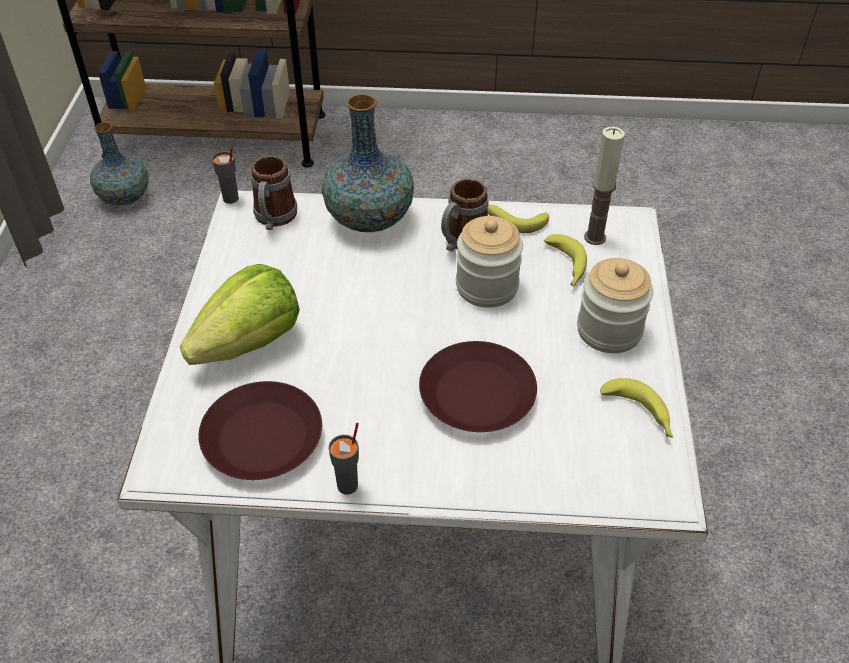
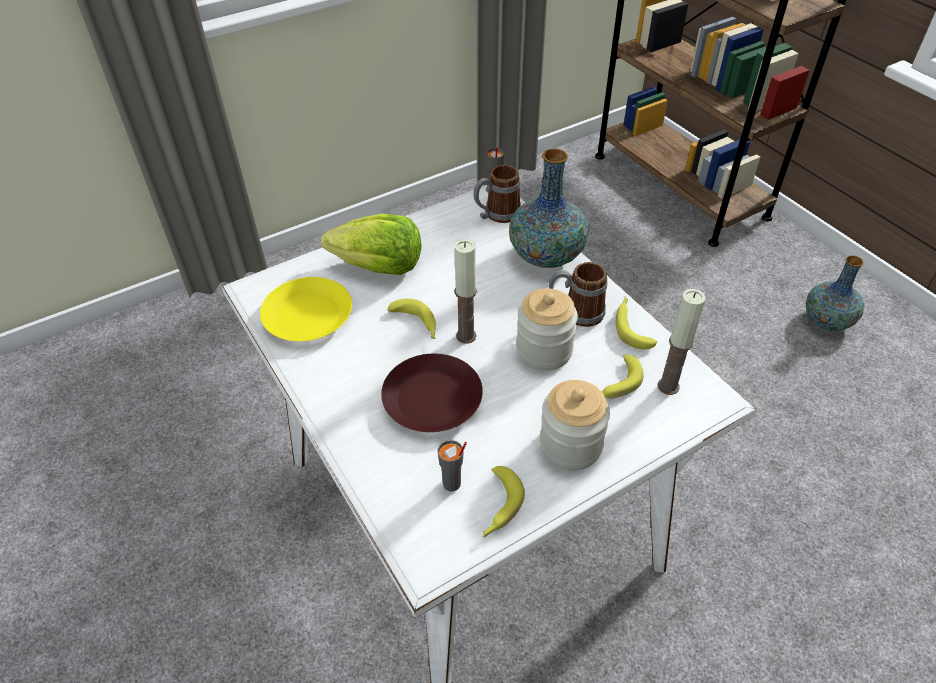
camera: 55 degrees right, 0 degrees up
(125, 197) = (577, 186): vase -> vase (827, 321)
(261, 438) = (308, 315): brown plate -> yellow plate
(348, 485) = (301, 376): grey cup -> grey cup (452, 484)
(366, 356) = (417, 324): none -> banana
(417, 328) = (466, 336): none -> candle

